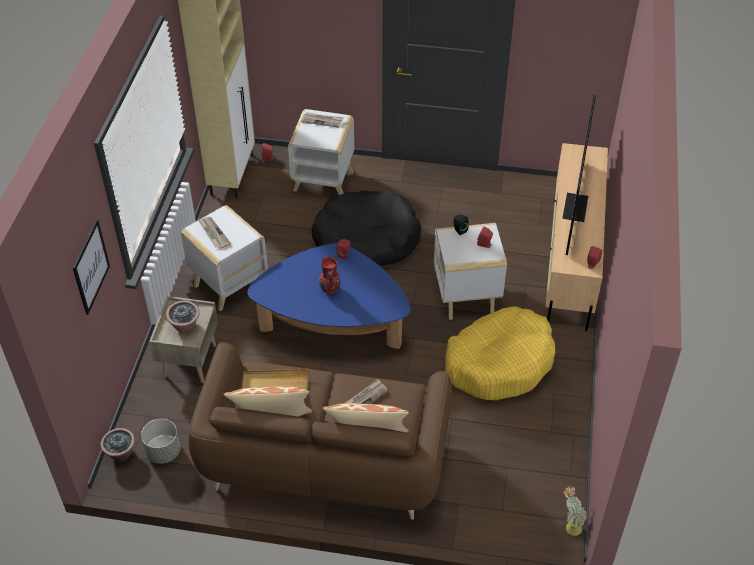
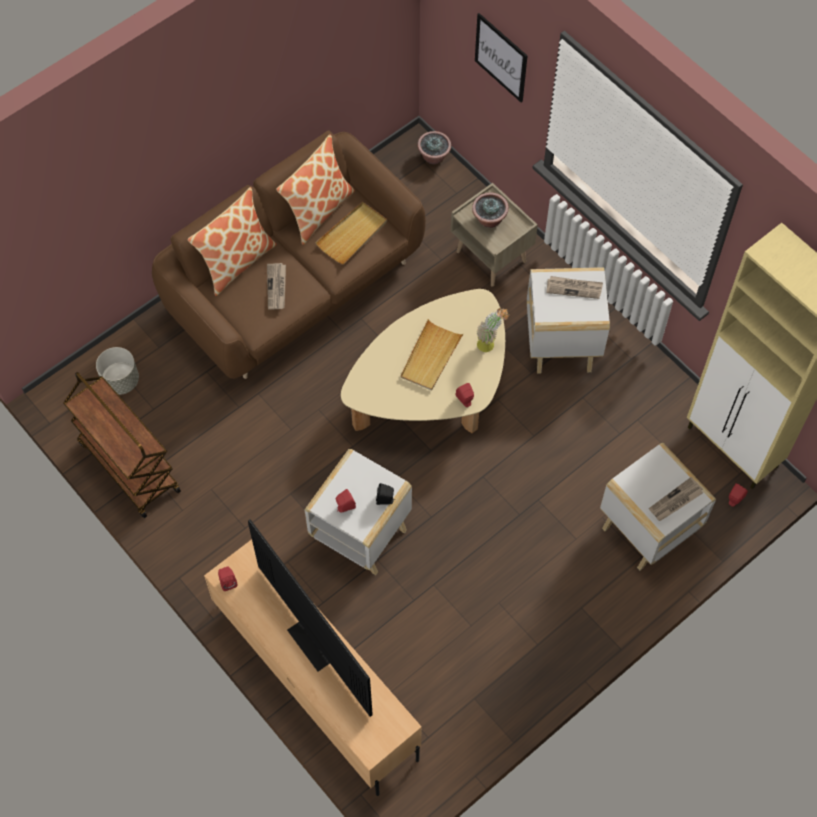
camera: 130 degrees right, 15 degrees up
(163, 452) = (408, 184): grey planter -> grey planter (121, 380)
(330, 289) = (430, 357): red vase -> beige tray
(332, 324) = (432, 392): blue coffee table -> beige coffee table
(366, 240) = (519, 502): black dog bed -> none
(499, 362) = (257, 494): yellow dog bed -> none
(561, 447) = (128, 466): none -> brown cart
(570, 526) = (60, 408): potted plant -> potted plant (490, 344)

